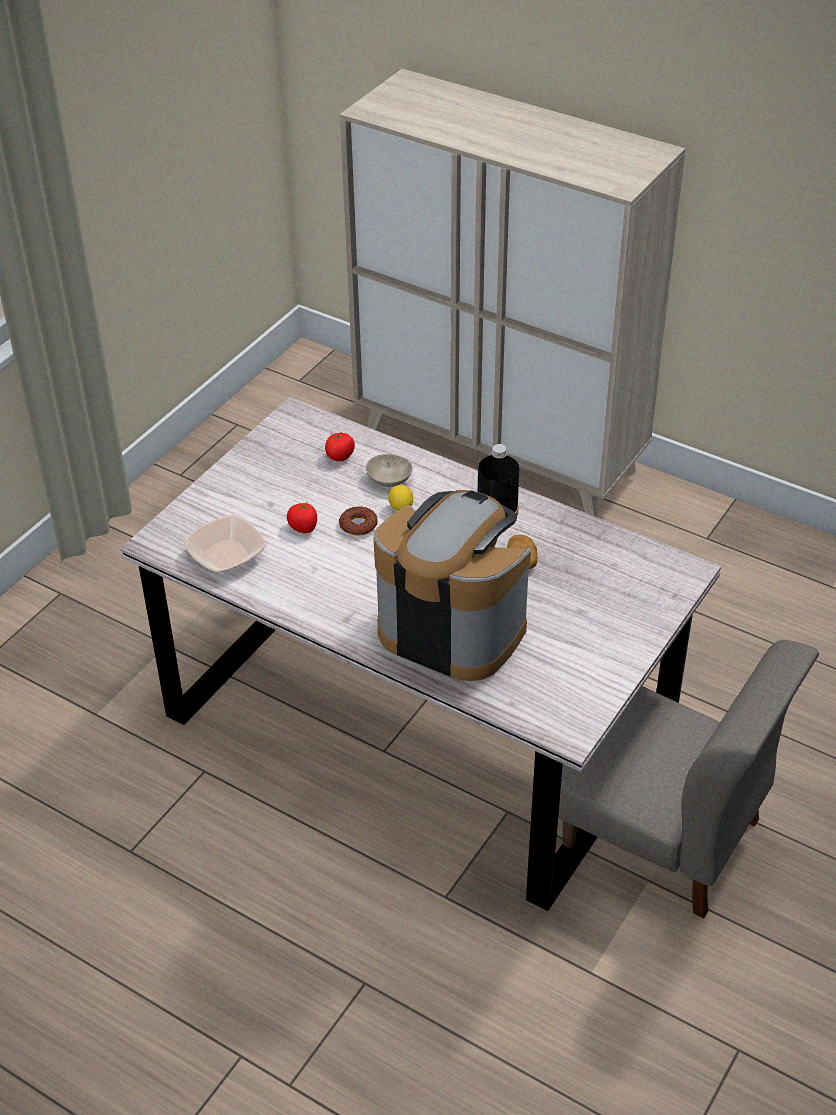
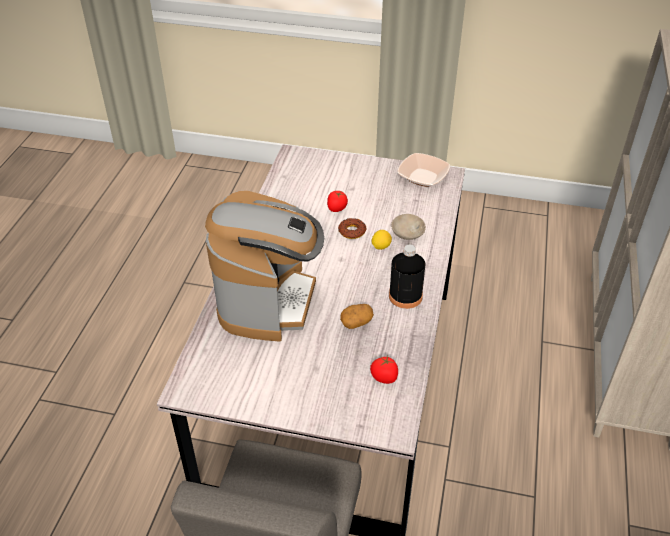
camera: 70 degrees right, 0 degrees up
(226, 555) = (295, 184): bowl -> bowl (422, 177)
(340, 456) = (417, 205): tomato -> tomato (384, 377)

